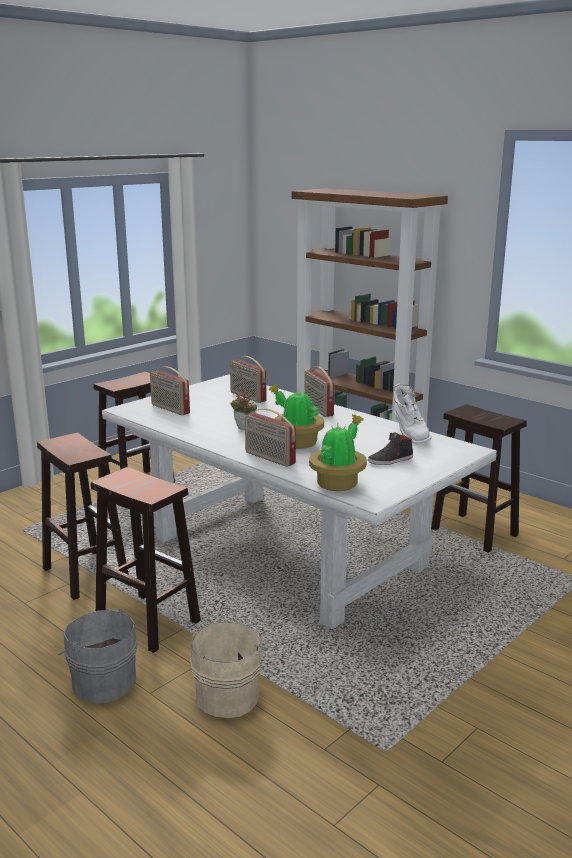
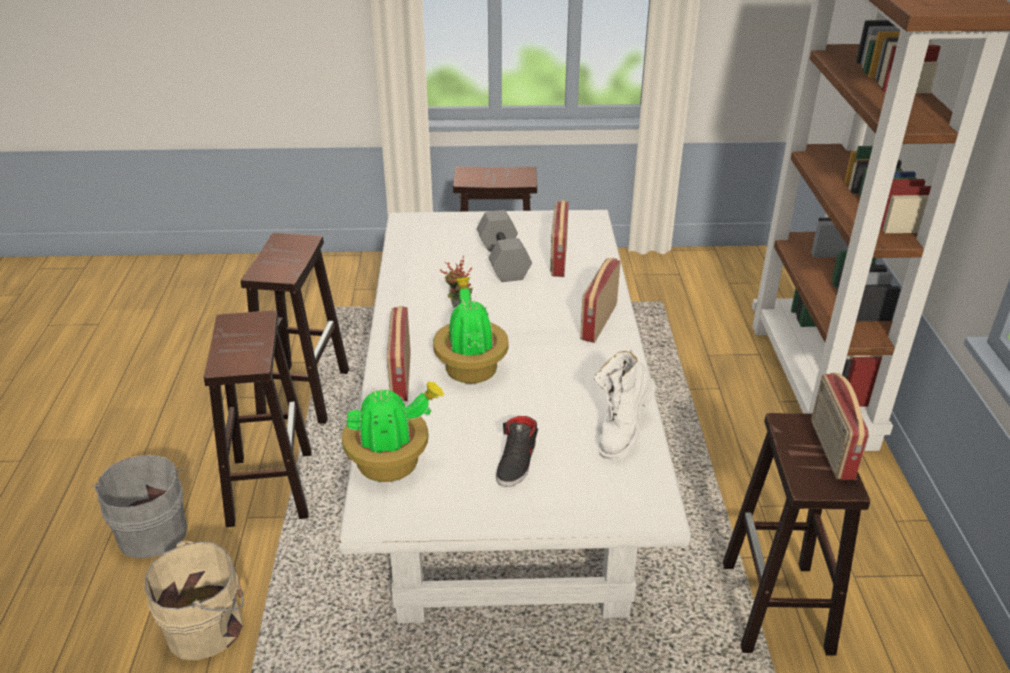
camera: 45 degrees right, 15 degrees up
(169, 409) = (446, 242): radio -> radio (830, 450)
(218, 406) = (502, 260): none -> grey dumbbell
(390, 460) = (517, 462): black shoe -> black shoe turned 90 degrees counterclockwise

